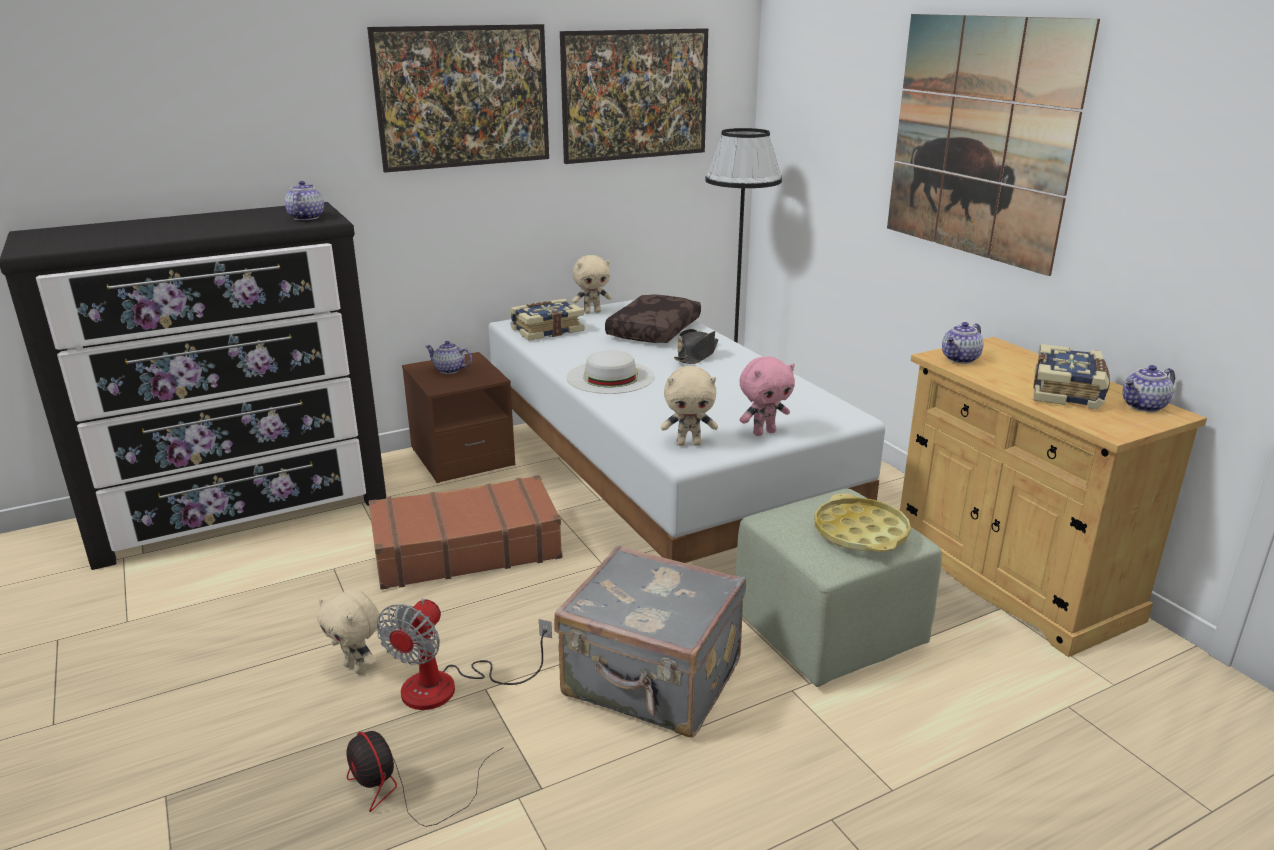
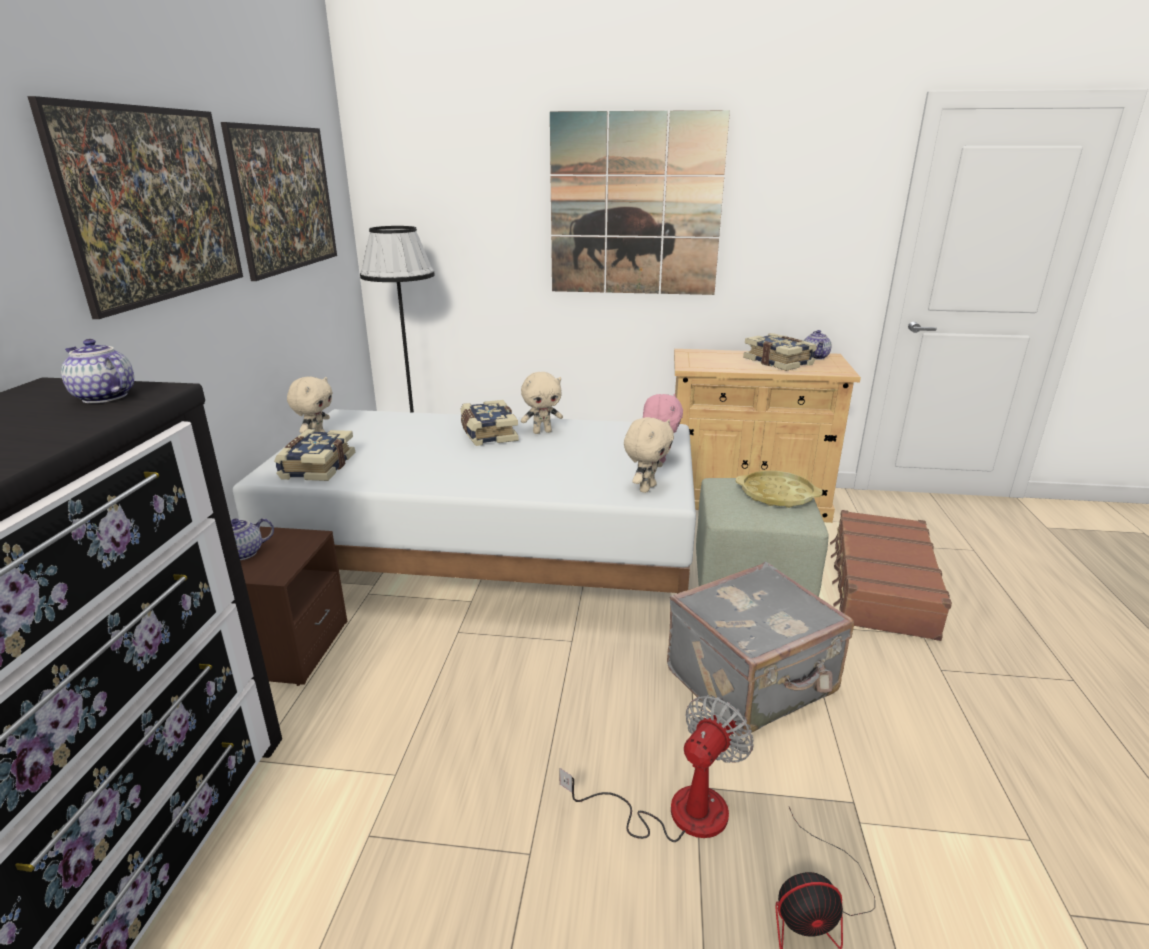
camera: 55 degrees left, 0 degrees up
(357, 667) = (588, 879): beige plush toy -> beige plush toy (542, 432)
(449, 687) = (676, 812): fan -> fan turned 105 degrees counterclockwise
(465, 548) = (453, 712): brown suitcase -> brown suitcase (880, 587)
(610, 377) = (474, 475): white hat -> none
(653, 330) = (407, 431): brown pillow -> none
(696, 355) = (487, 434): black hat -> book
(961, 359) = (700, 364): teapot -> none

